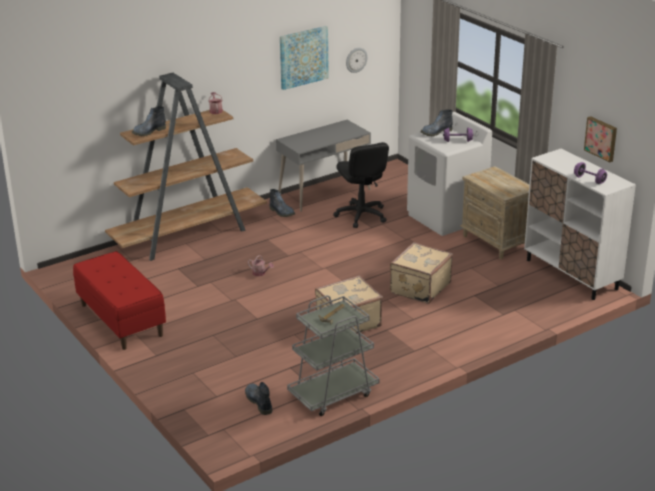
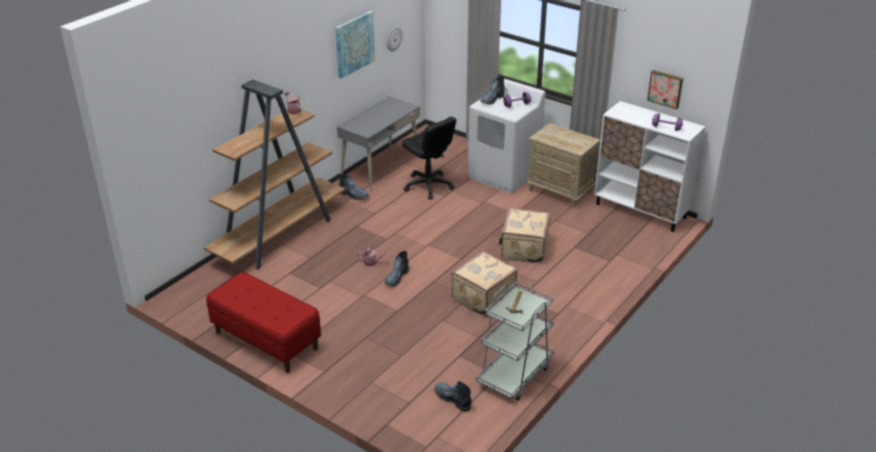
camera: 20 degrees left, 5 degrees up
(148, 132) = (242, 144): boot -> boot (396, 278)

